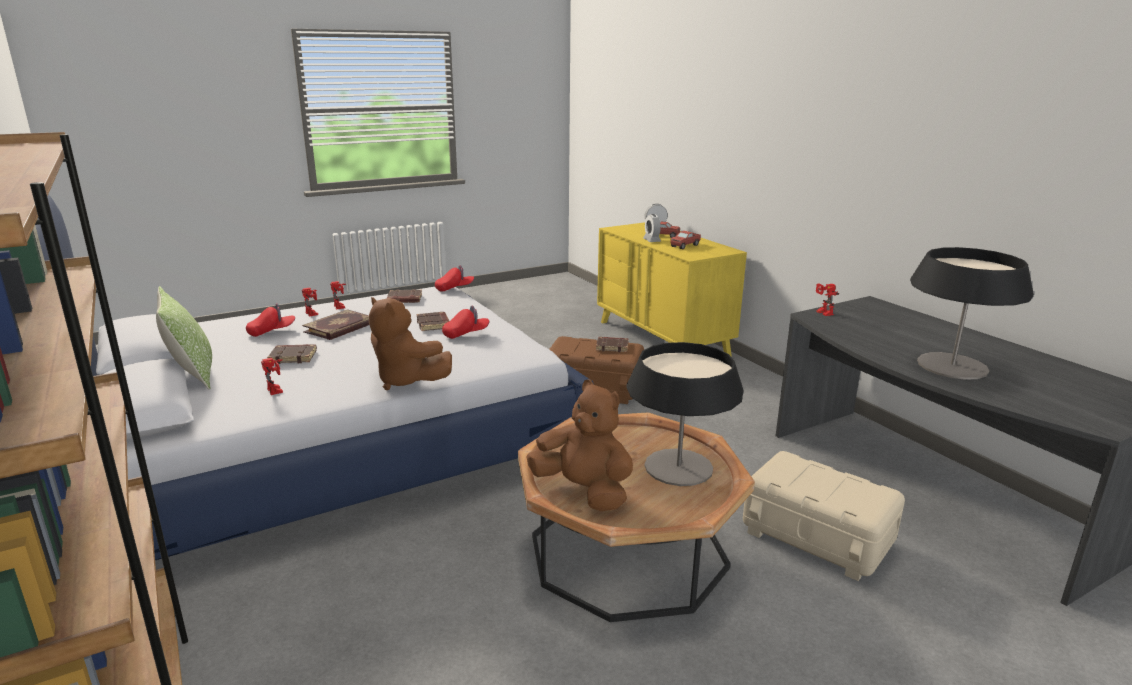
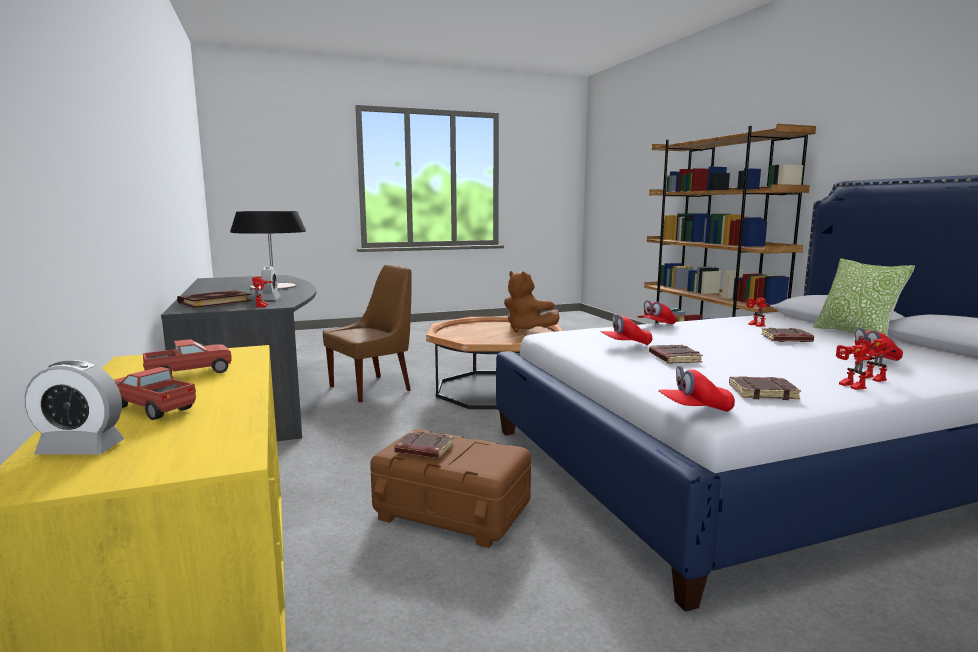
camera: 170 degrees left, 10 degrees down
(340, 328) = (789, 359): book -> book (214, 301)
(406, 380) = (656, 325): brown plush toy -> red cap
(651, 240) = (223, 393): alarm clock -> alarm clock (270, 299)
(678, 467) = (466, 333): table lamp -> none
(816, 536) = (373, 388): beige storage box -> brown chair

